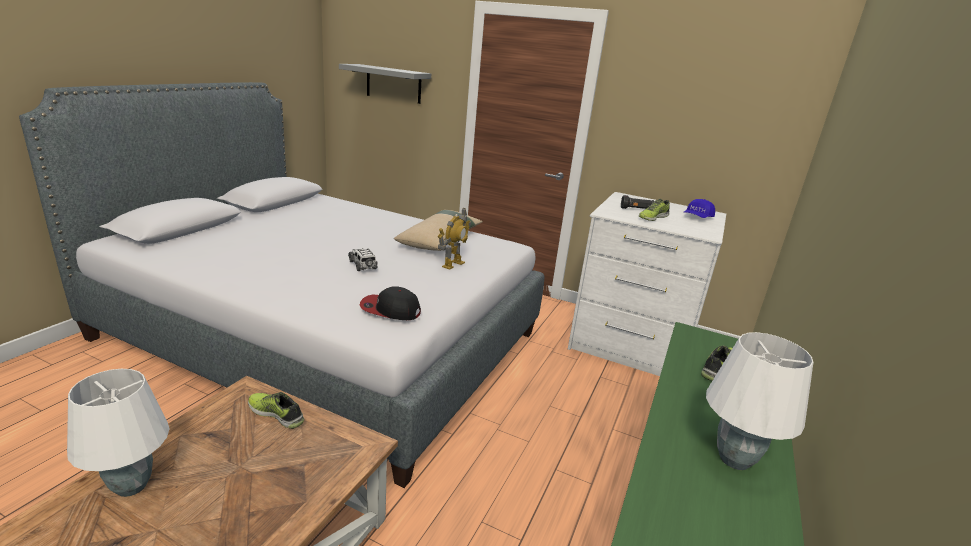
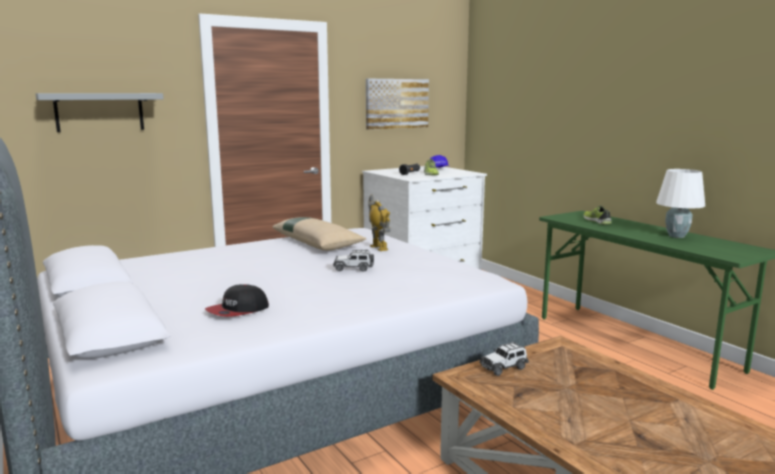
camera: 55 degrees left, 10 degrees down
(131, 486) = (574, 429): white table lamp -> none
(277, 414) = (504, 367): shoe -> toy car
(390, 310) = (453, 272): cap -> cap (238, 310)
(686, 121) = (396, 103): none -> picture

